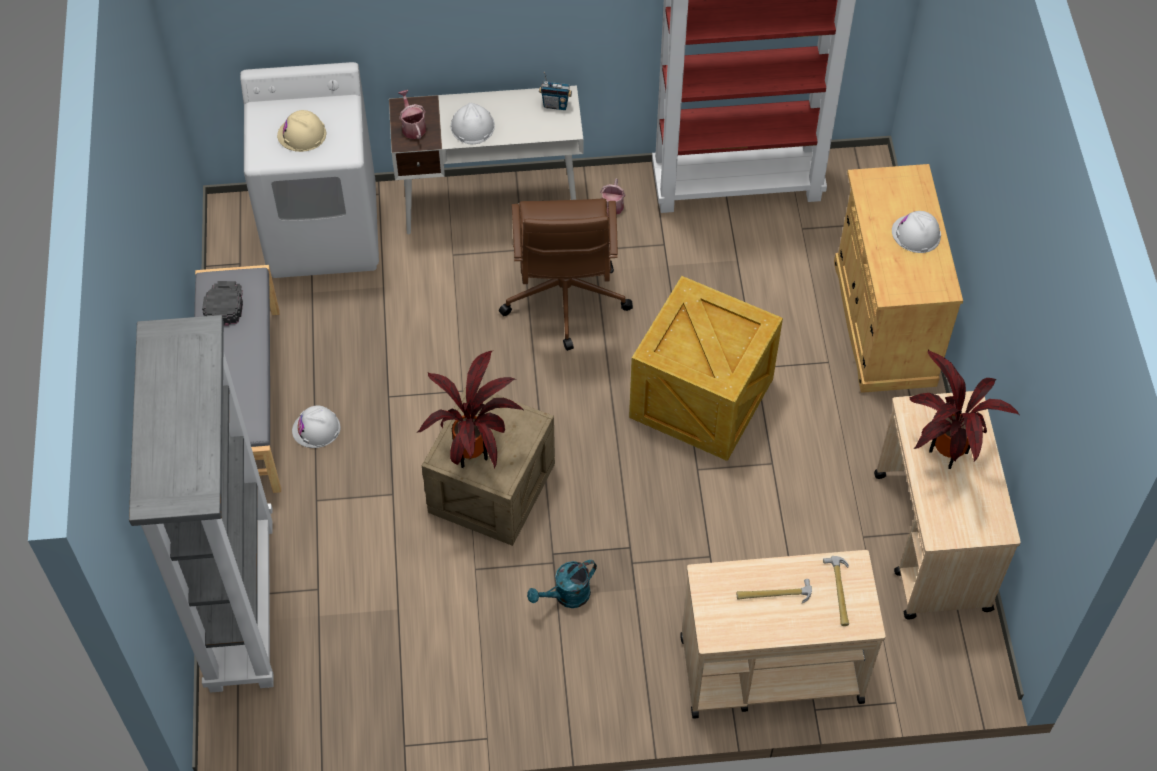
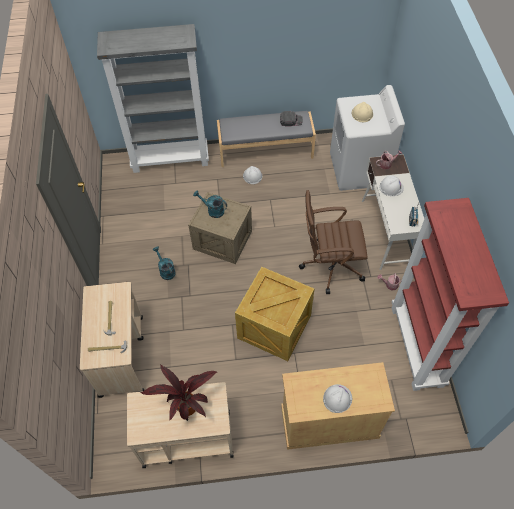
camera: 90 degrees right, 0 degrees up
(474, 453) = (213, 210): potted plant -> turquoise watering can

